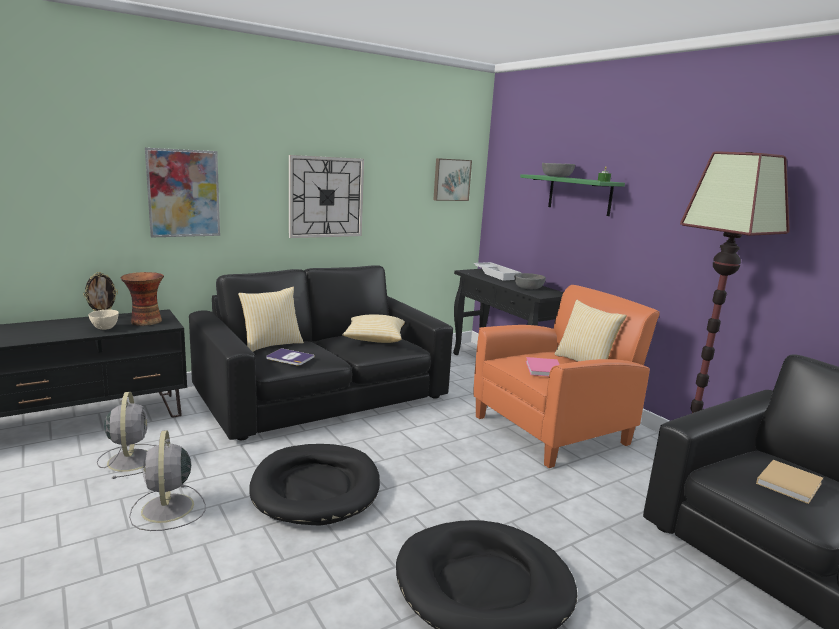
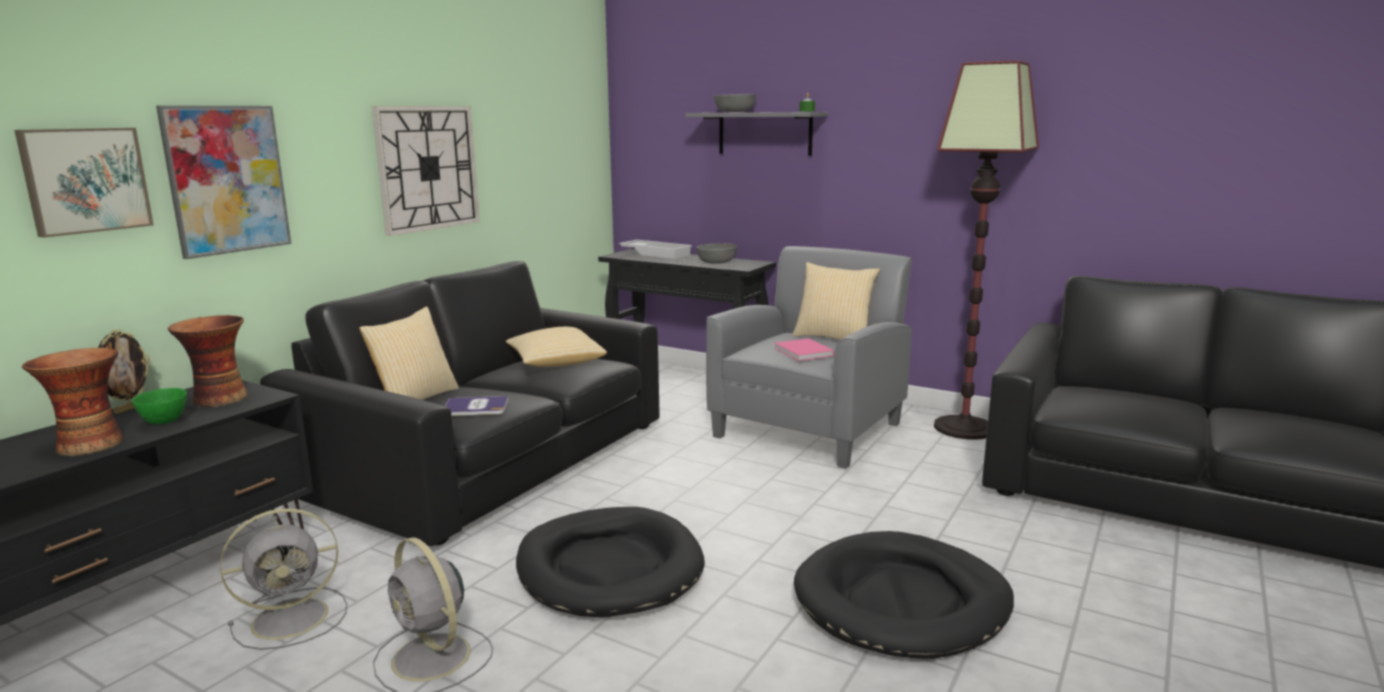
camera: 25 degrees left, 0 degrees up
(59, 333) = (89, 445): none -> vase
(105, 328) = (165, 422): beige bowl -> green bowl
(131, 459) = (294, 617): grey fan -> grey fan turned 105 degrees clockwise
(451, 179) = (573, 130): picture -> picture (85, 180)
(552, 430) = (809, 429): orange armchair -> grey armchair
(579, 195) = (764, 133): green shelf -> grey shelf
(789, 482) = (1127, 402): beige book -> none

